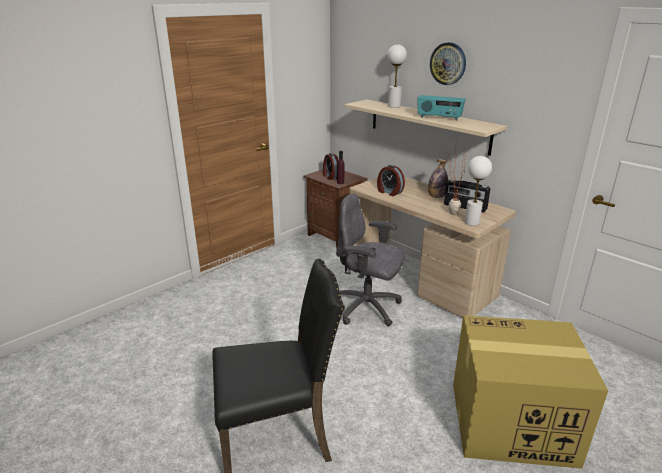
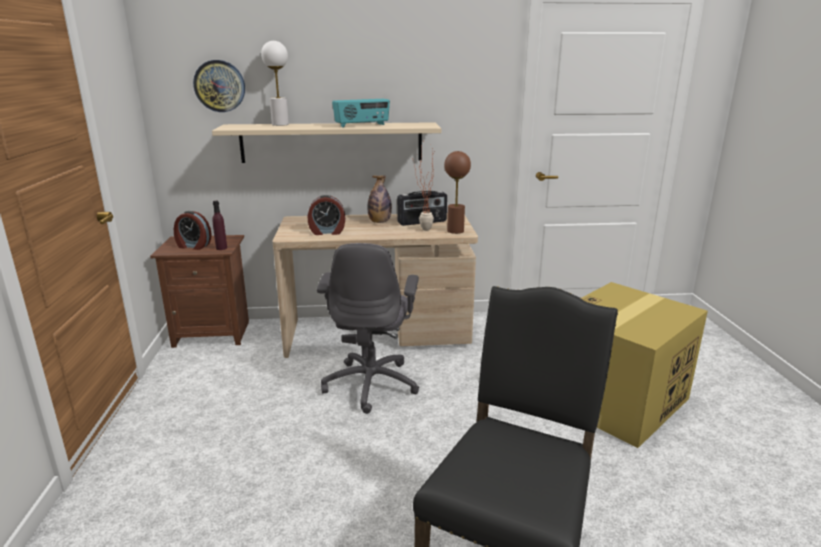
camera: 50 degrees left, 5 degrees down
(367, 308) = (371, 384): grey office chair -> grey office chair turned 60 degrees counterclockwise
(448, 63) = (349, 60): wall clock -> wall clock (219, 86)
(472, 222) = (455, 231): white table lamp -> brown table lamp

